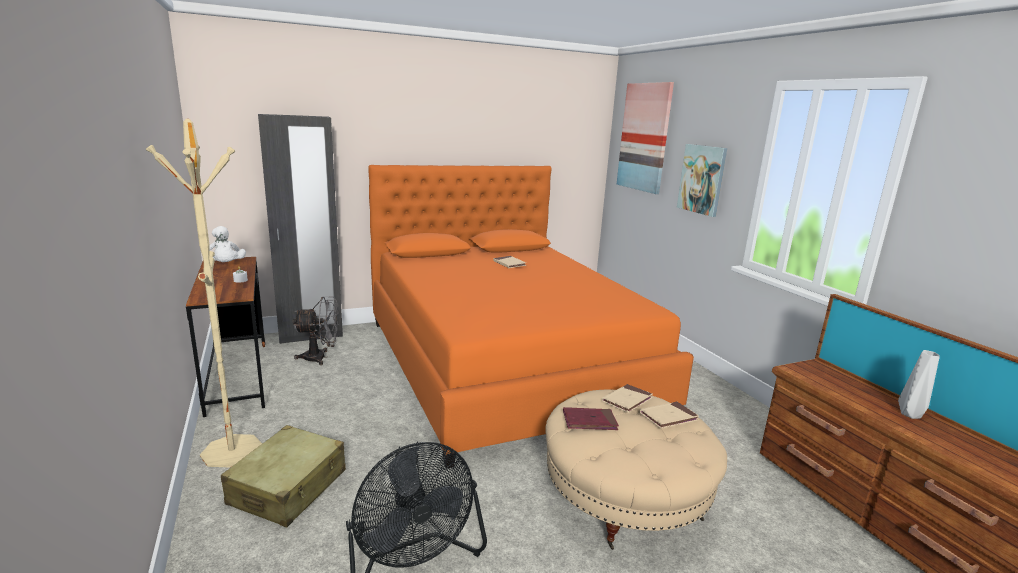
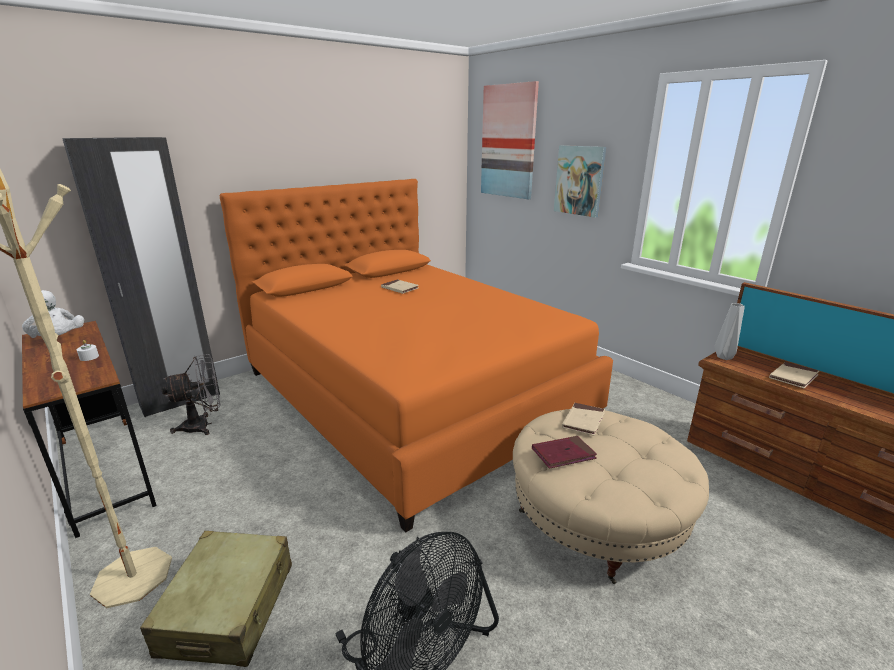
camera: 15 degrees left, 5 degrees up
(668, 417) = (632, 432): beige book -> beige book (793, 377)
(909, 415) = (839, 389): grey vase -> grey vase (723, 357)

